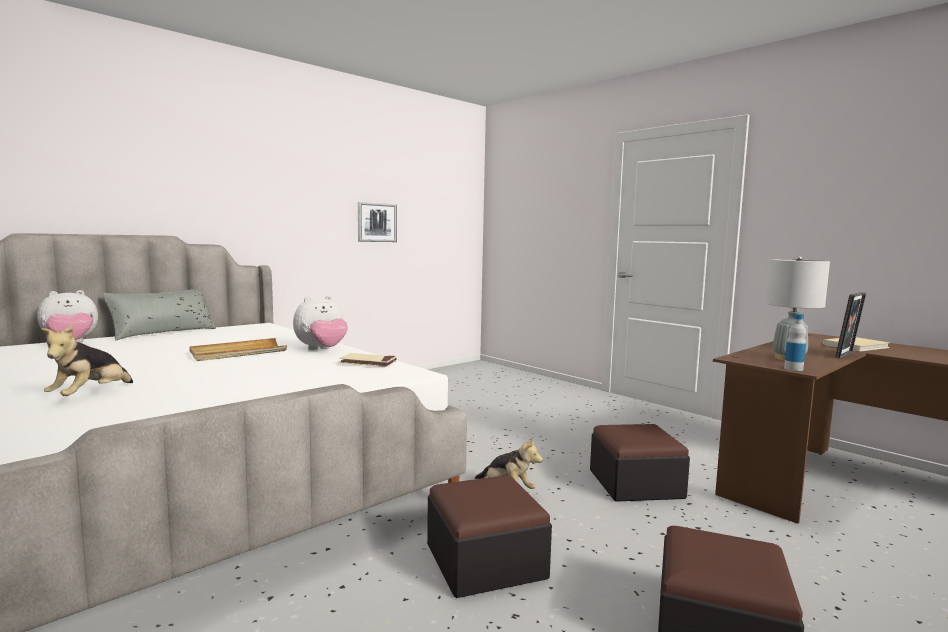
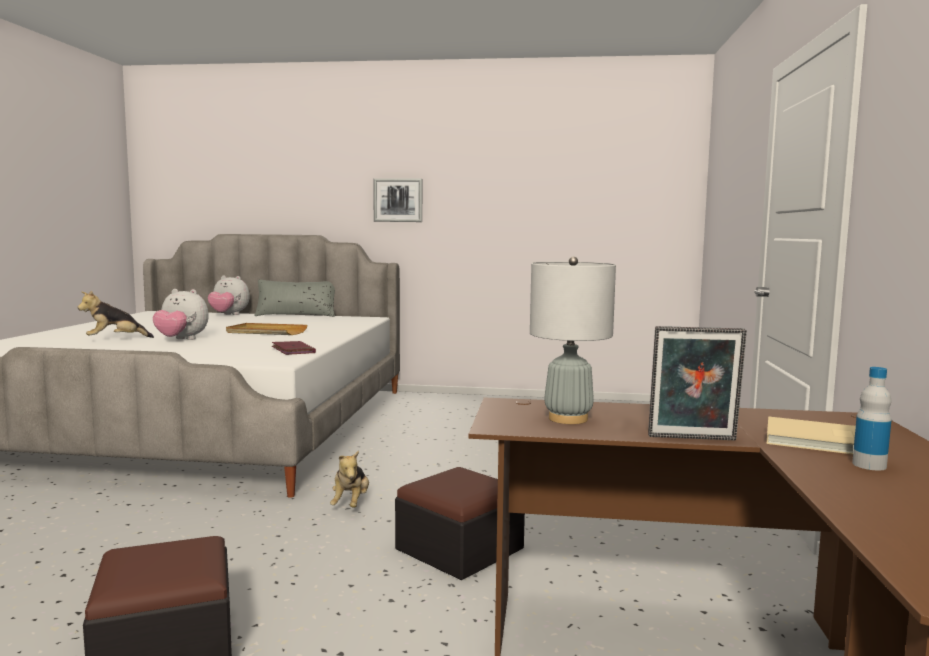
camera: 50 degrees right, 0 degrees up
(322, 350) = (315, 338): plush toy -> plush toy (181, 340)
(368, 363) = (293, 350): beige book -> red book
(377, 222) = (530, 219): picture -> picture (398, 200)
(485, 561) = (207, 531): ottoman -> none
(793, 369) = (495, 423): bottle -> bottle (869, 465)

